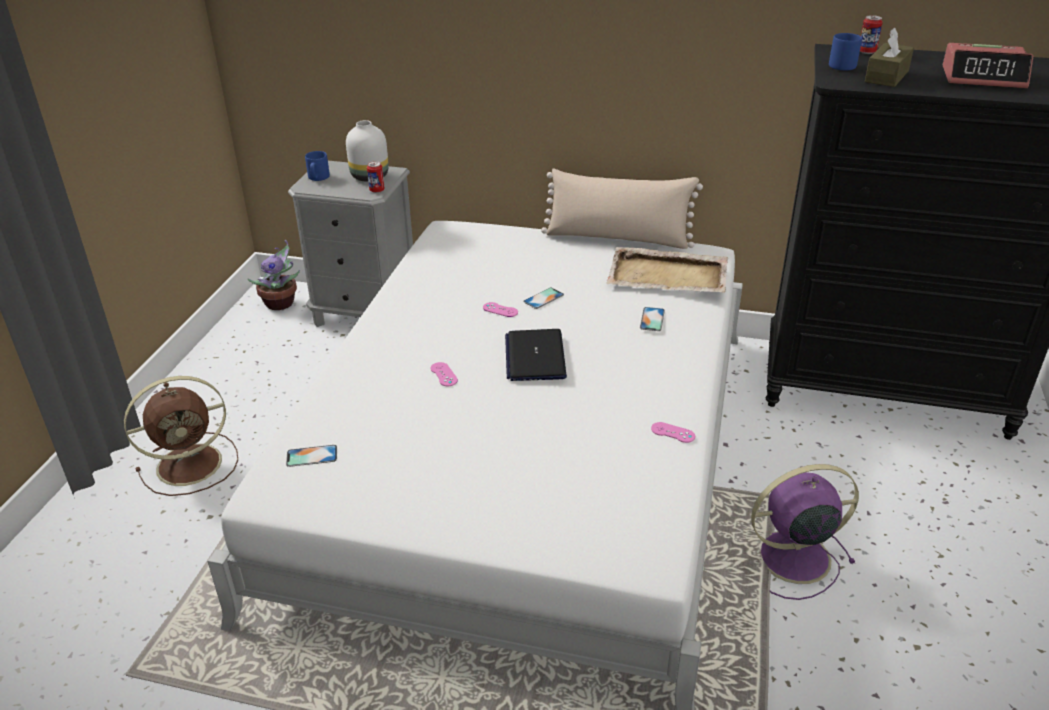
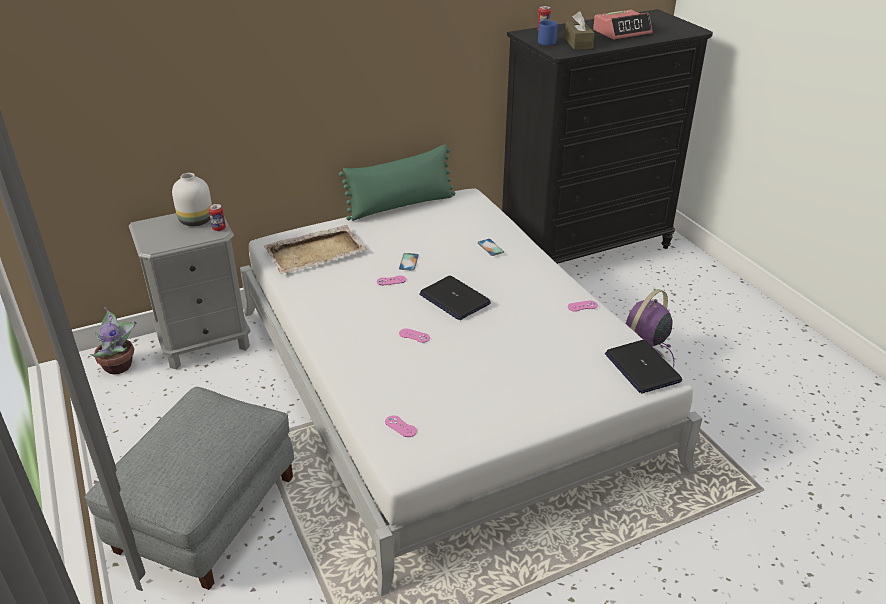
camera: 40 degrees left, 0 degrees up
(192, 463) = (206, 512): brown fan -> grey ottoman
(311, 456) = (400, 426): phone -> pink game controller
(318, 178) = (153, 236): blue mug -> none
(618, 238) = (401, 206): beige pillow -> green pillow
(644, 539) = (642, 367): none -> laptop
(669, 275) = (466, 217): beige tray -> beige tray (316, 252)

